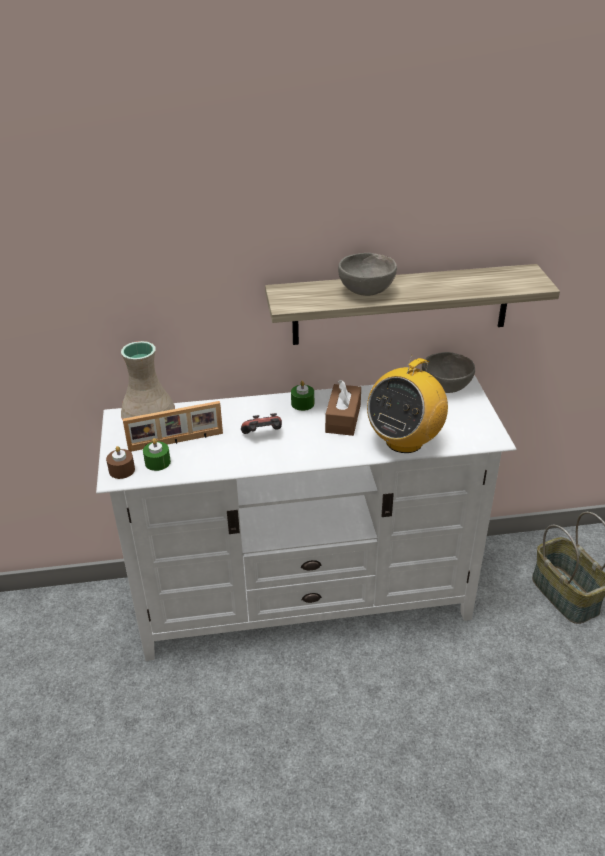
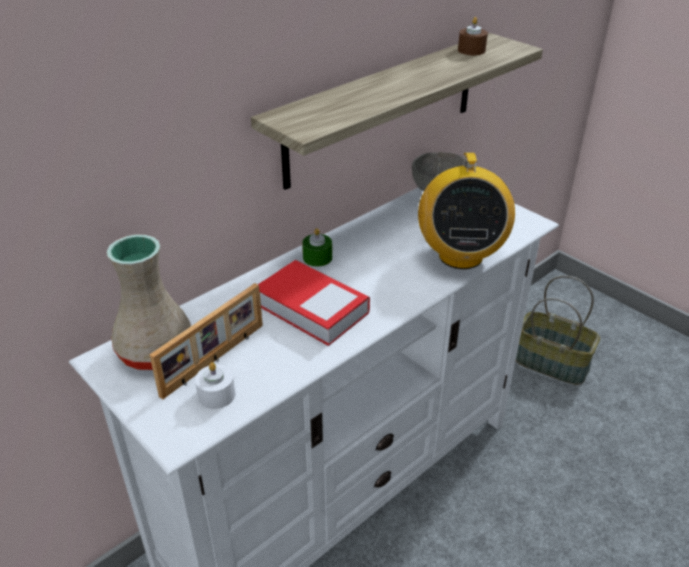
camera: 35 degrees left, 0 degrees up
(122, 470) = (177, 427): brown candle -> brown candle (471, 50)
(157, 462) = (216, 395): green candle -> white candle
(263, 435) = (311, 308): game controller -> book
(343, 418) = (376, 257): brown tissue box -> none
(367, 292) = (375, 94): grey bowl -> none

